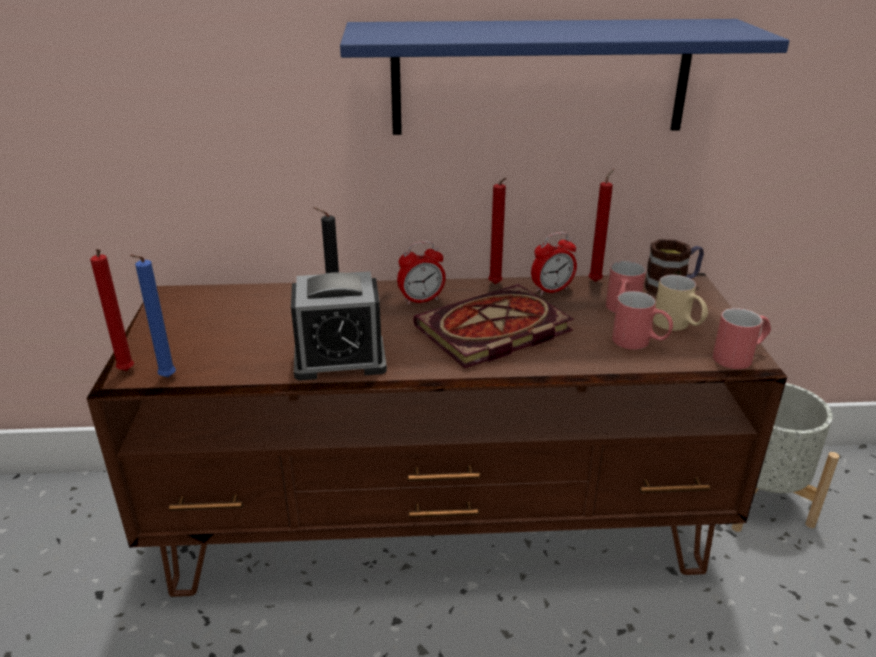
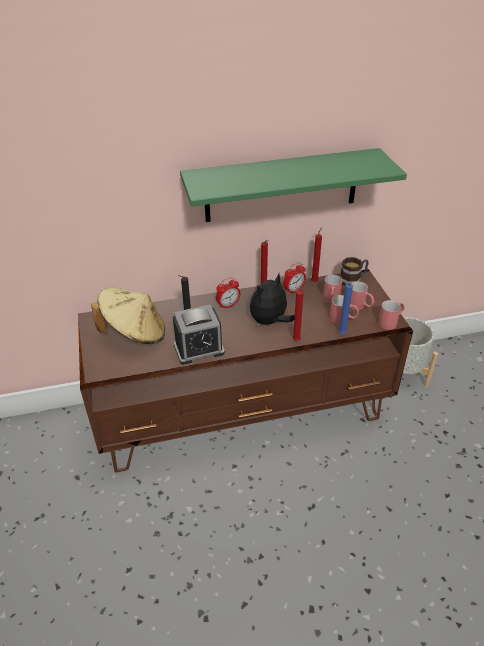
camera: 10 degrees left, 10 degrees up
(126, 372) = (93, 371): red candle -> red candle (297, 341)
(166, 379) = (115, 373): blue candle -> blue candle (342, 334)
(233, 323) = (135, 333): none -> beige hat
(491, 332) = (269, 322): book -> plush toy
(540, 77) = (281, 185): blue shelf -> green shelf
(678, 326) = (360, 306): beige mug -> red mug

